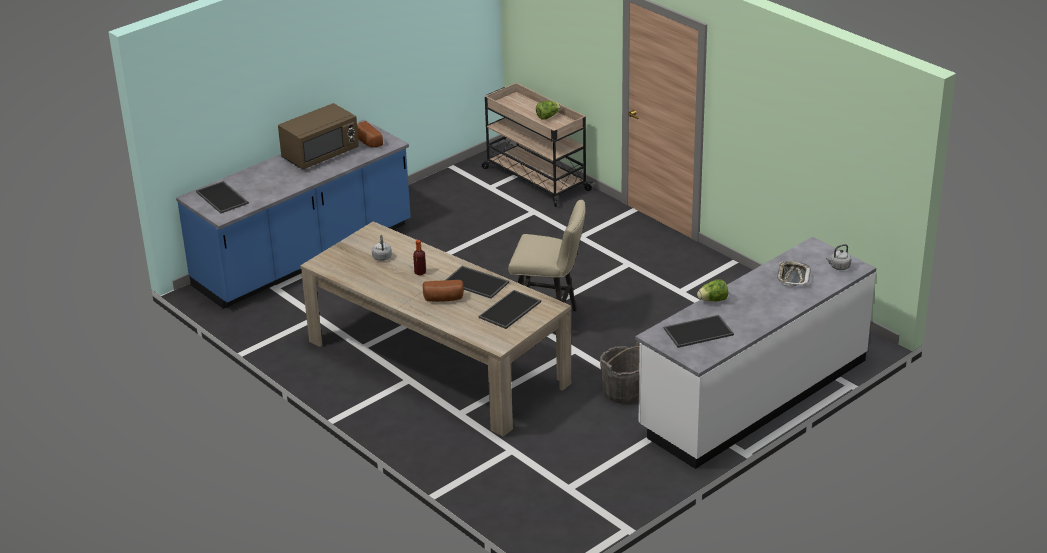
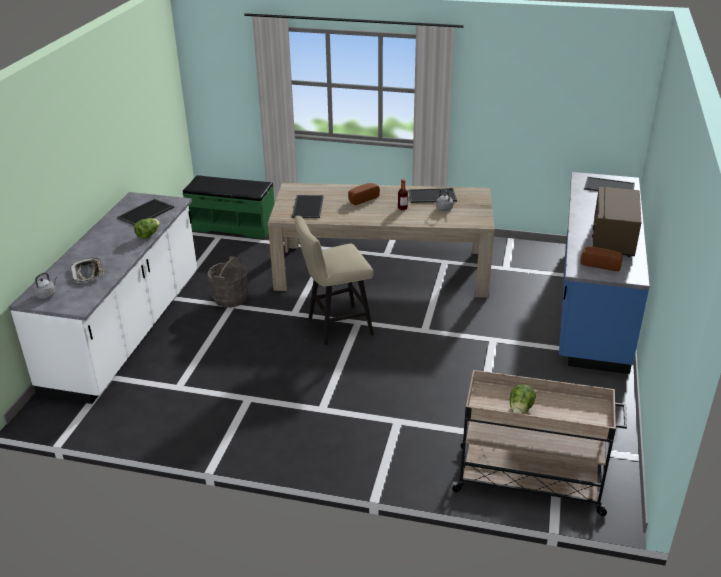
camera: 145 degrees right, 0 degrees up
(477, 282) = (353, 215): tray -> tray (431, 196)
(537, 500) = (232, 225): none -> green bench

